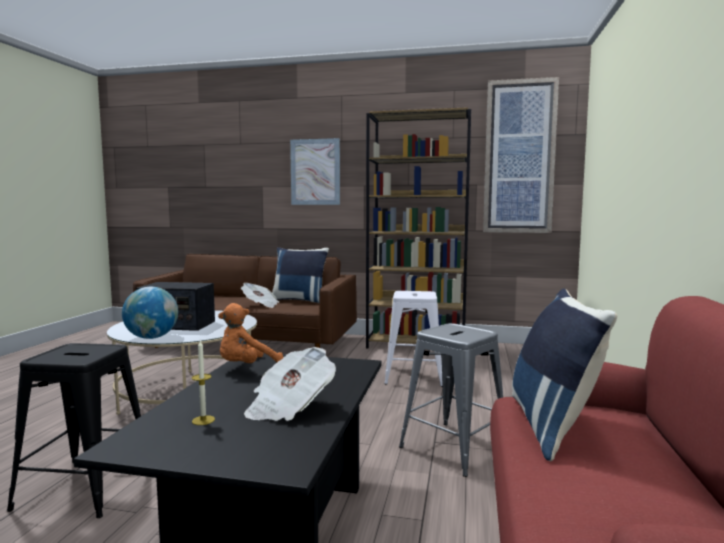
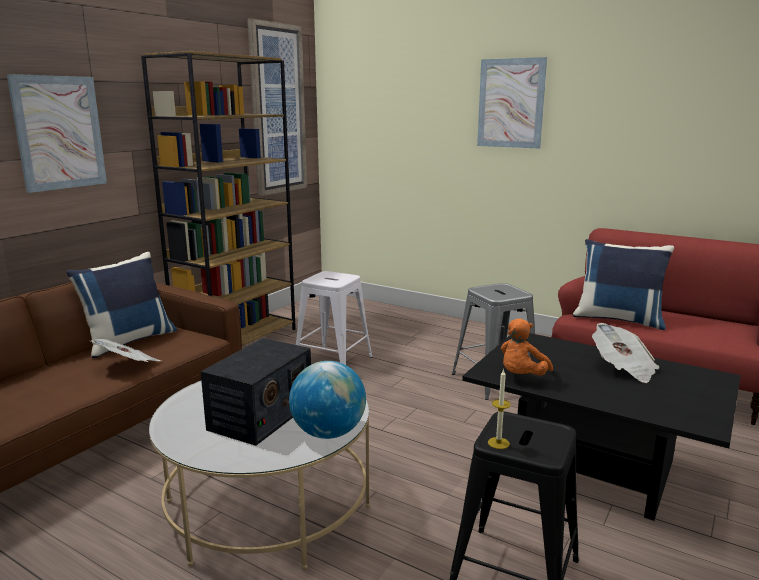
camera: 70 degrees left, 10 degrees up
(203, 420) = (652, 397): candle -> candle (498, 443)
(246, 367) = (521, 376): orange plush toy -> orange plush toy turned 60 degrees clockwise
(661, 109) = (511, 103): none -> picture

